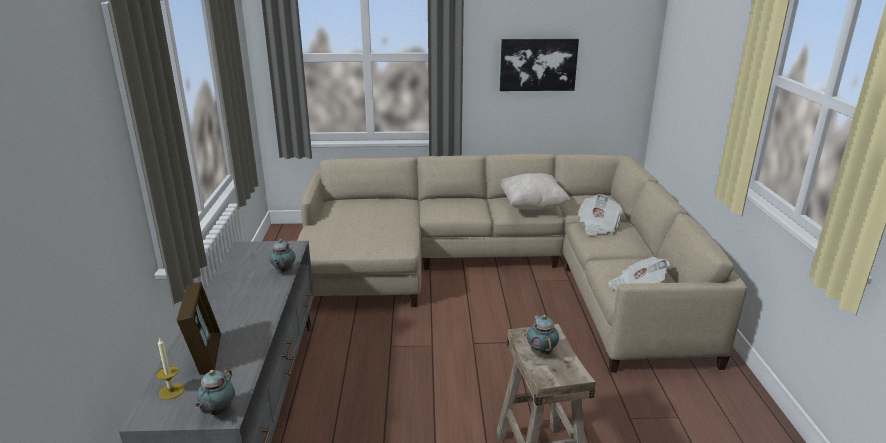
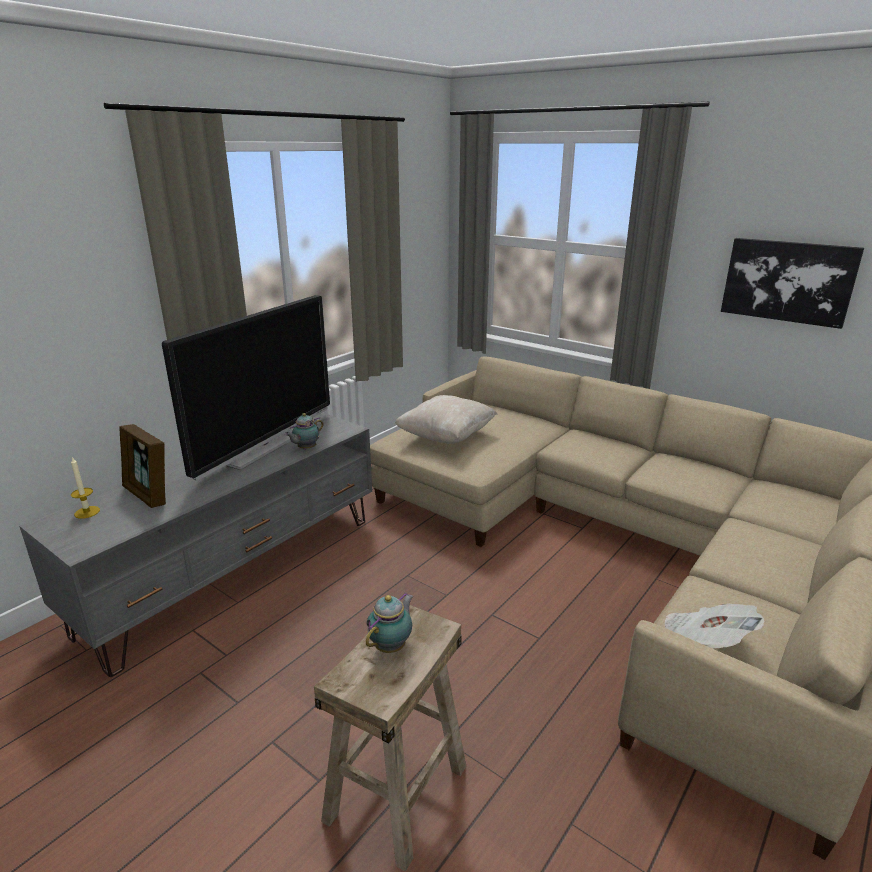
camera: 40 degrees right, 0 degrees up
(205, 354) = (148, 494): picture frame -> picture frame turned 105 degrees clockwise
(218, 412) = (80, 545): teapot -> none
(242, 282) = (264, 446): none -> television
(532, 206) = (696, 477): beige pillow -> beige pillow (446, 437)
(597, 226) = (758, 535): newspaper -> none

